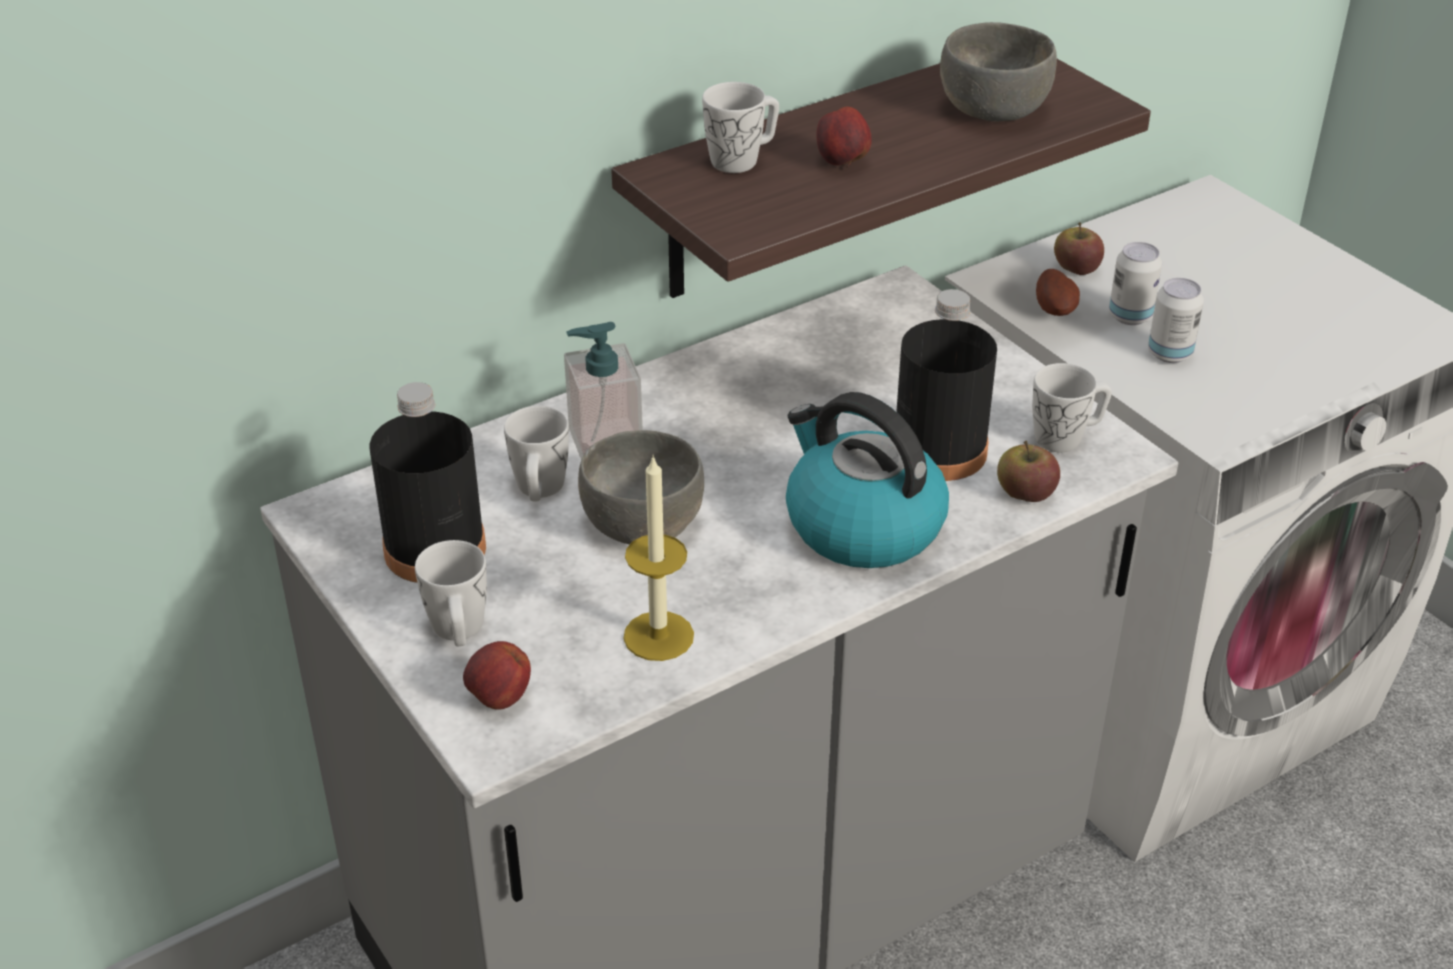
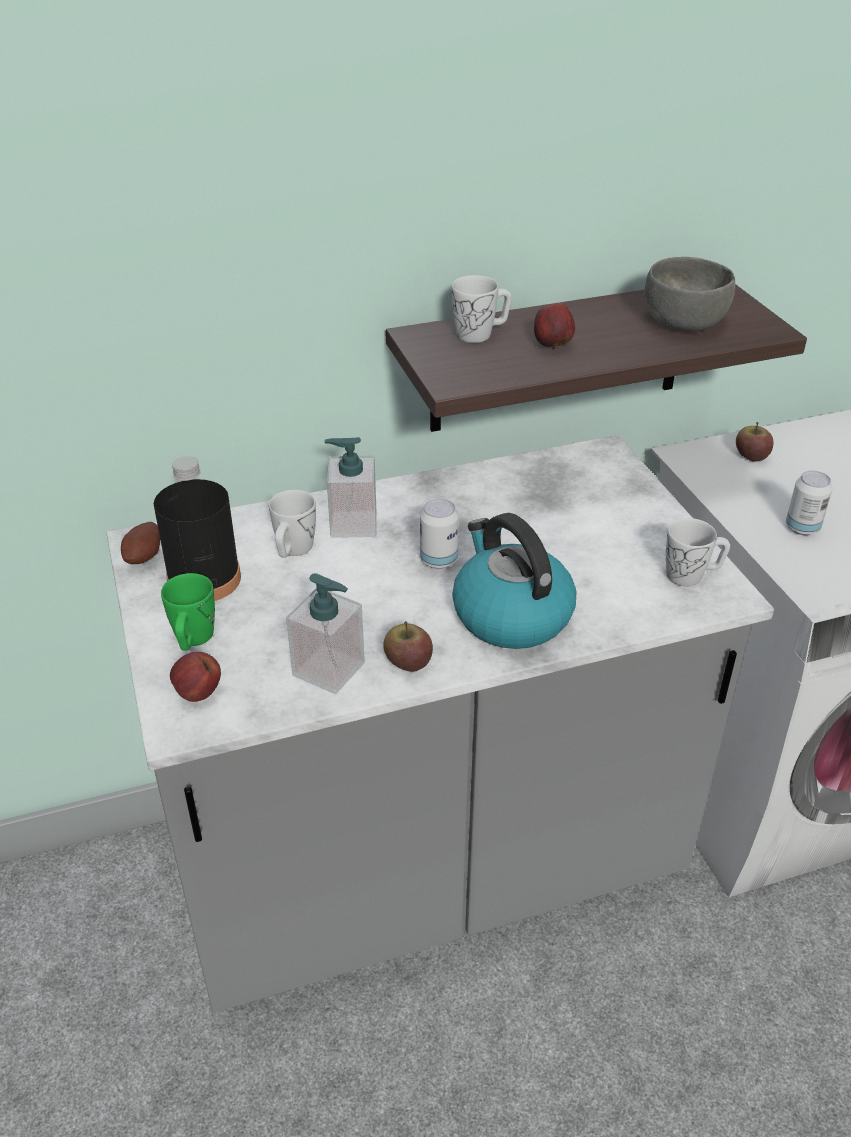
camera: 15 degrees right, 0 degrees up
(458, 632) = (193, 640): white mug -> green mug
(641, 523) = (352, 585): grey bowl -> none
(658, 636) = (329, 669): candle -> soap dispenser
(939, 451) = (590, 570): black bottle -> none
(1025, 493) = (643, 612): apple -> apple (408, 663)
(1056, 309) = (725, 483): potato -> potato (145, 557)
(1130, 316) = (780, 496): can -> can (438, 560)

